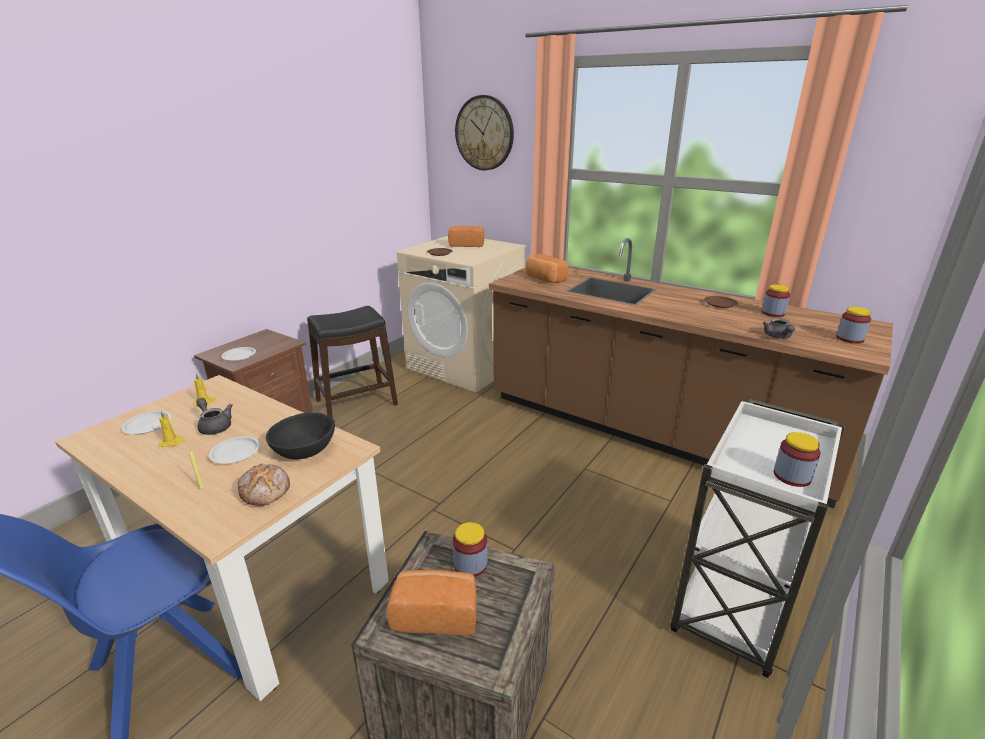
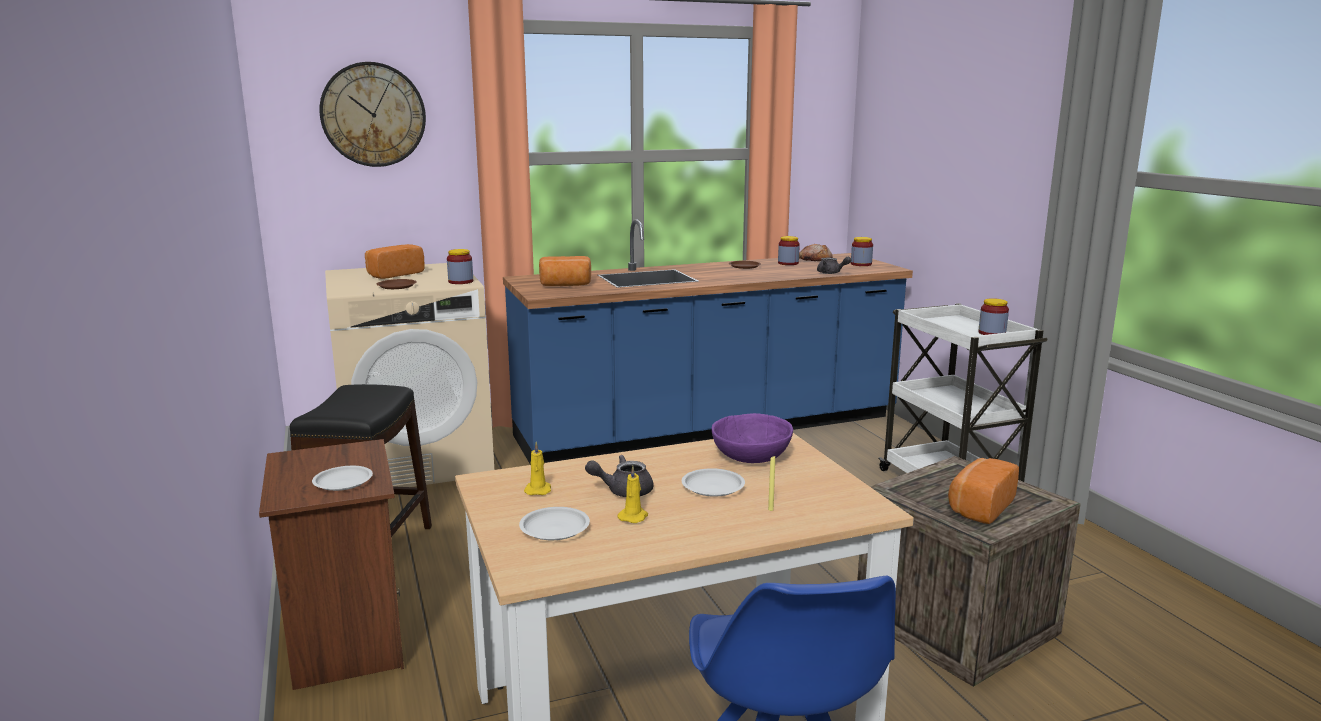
camera: 55 degrees left, 10 degrees down
(266, 490) = (815, 481): bread -> bread (814, 260)
(304, 450) = (752, 456): black bowl -> purple bowl
(470, 564) = (929, 482): jar -> jar (460, 281)
(651, 431) = (708, 429): brown counter -> blue counter

